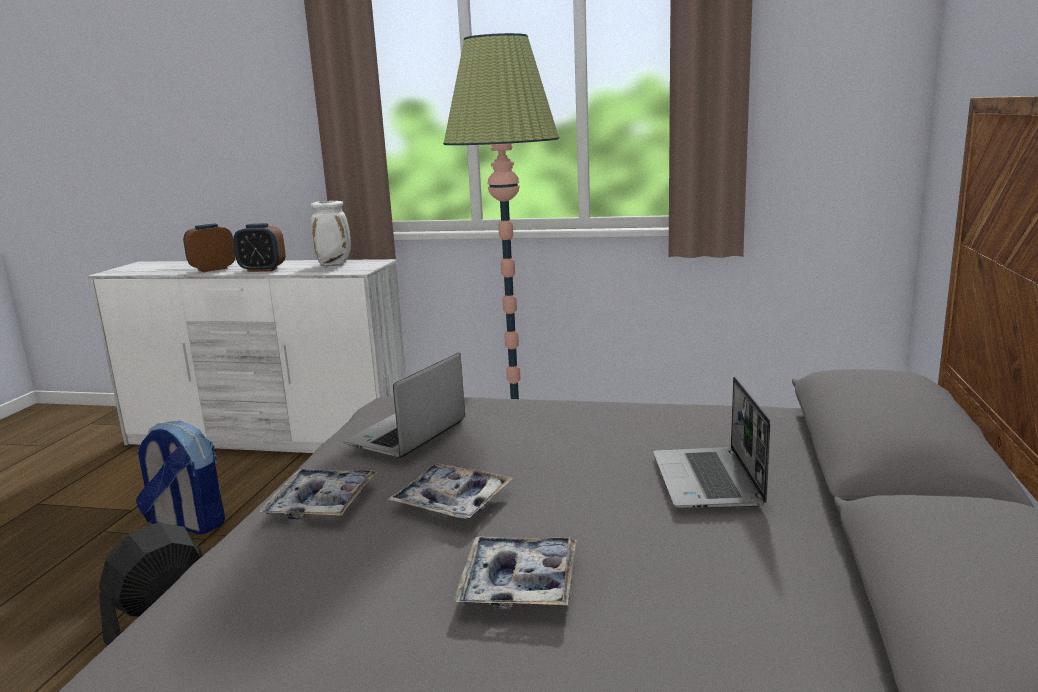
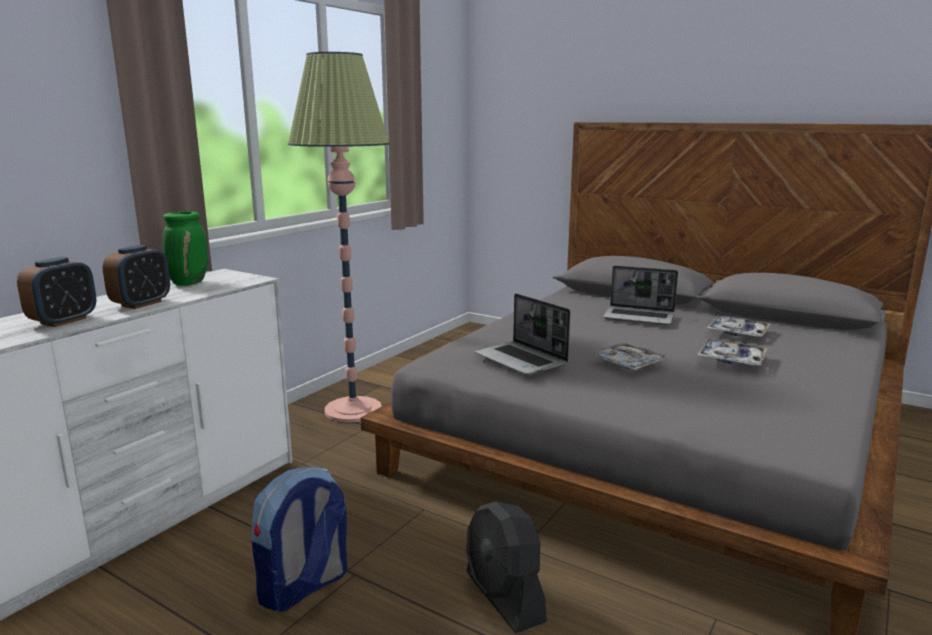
camera: 70 degrees left, 0 degrees up
(213, 269) = (63, 321): alarm clock -> alarm clock turned 135 degrees counterclockwise
(321, 503) = (609, 394): tray -> tray (737, 333)
(334, 263) = (189, 283): white vase -> green vase

